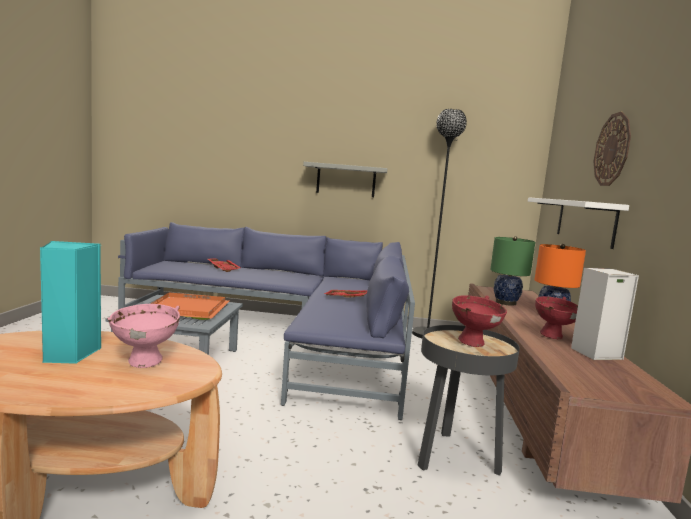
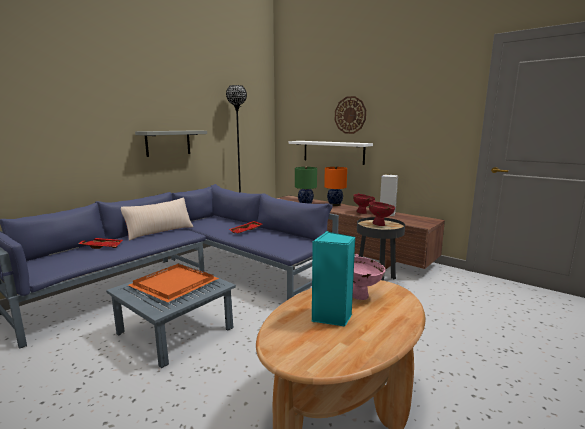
camera: 55 degrees left, 5 degrees up
(288, 274) = (159, 231): none -> beige pillow

